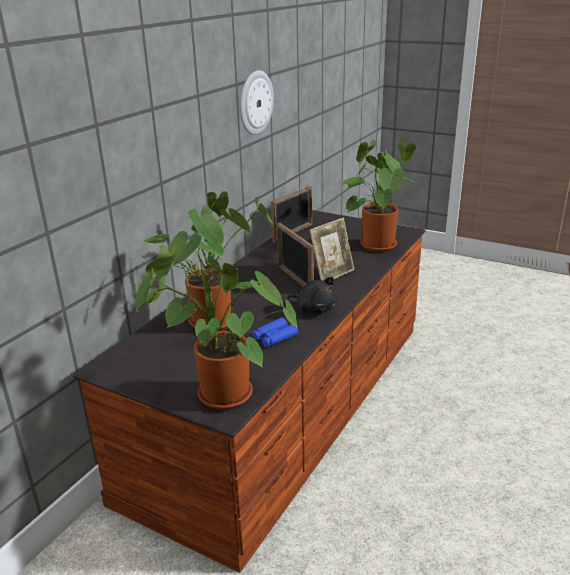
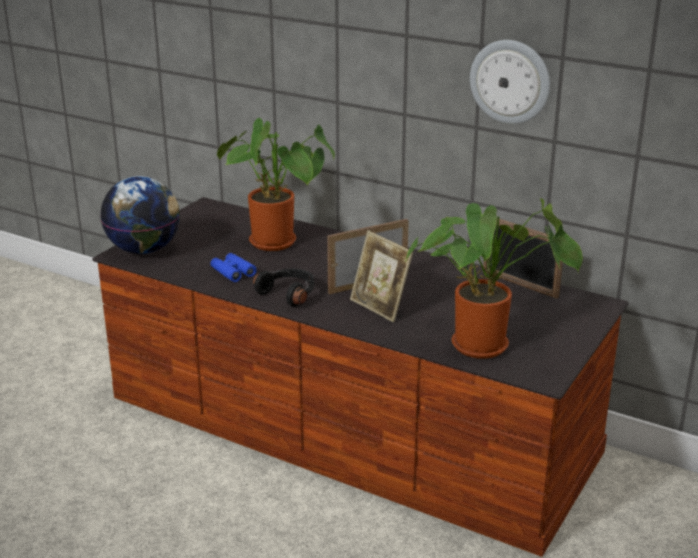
camera: 90 degrees right, 0 degrees up
(218, 396) = (144, 250): potted plant -> globe
(315, 309) = (289, 294): black plush toy -> black headphones

